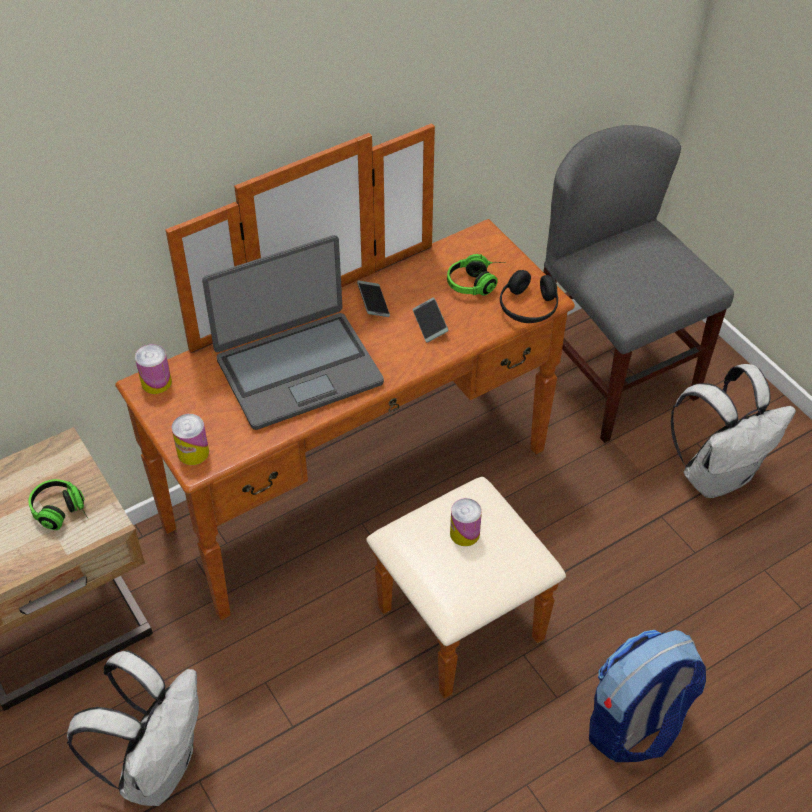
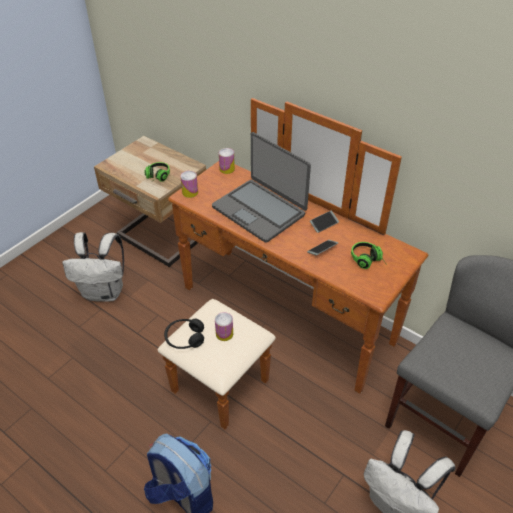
camera: 70 degrees right, 5 degrees down
(528, 307) = (363, 288): black headphones -> black headphones (185, 338)

